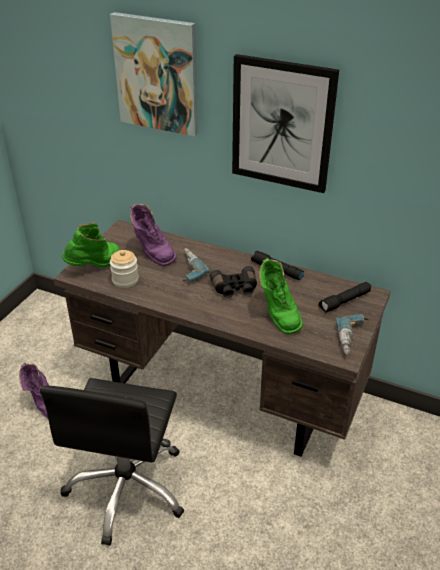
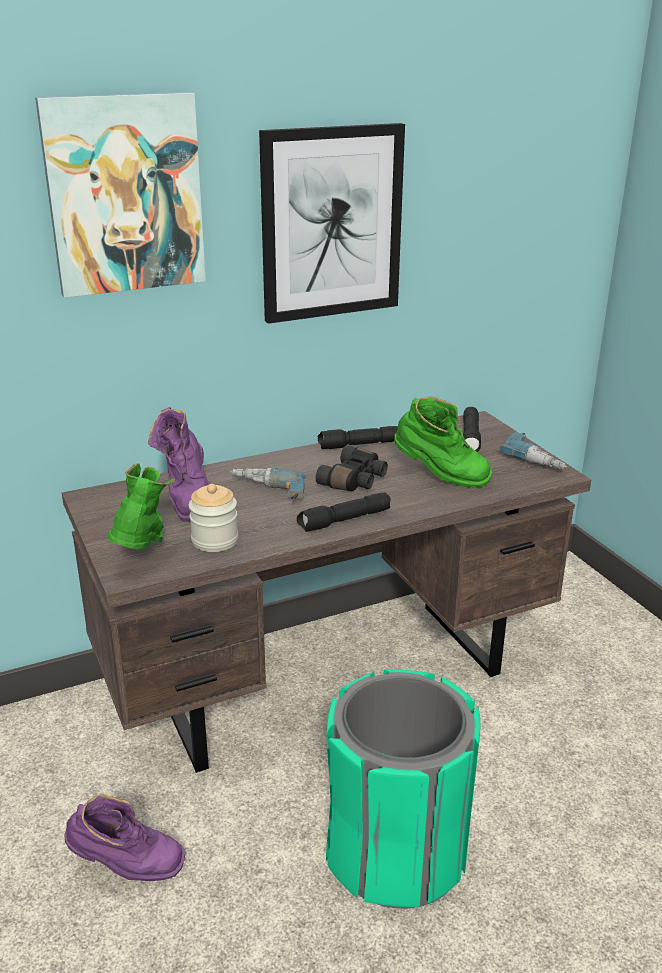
camera: 50 degrees left, 10 degrees down
(127, 488) = (396, 854): black office chair -> green trash can
(152, 252) = (188, 499): purple boot -> purple boot turned 75 degrees clockwise
(189, 307) = (344, 521): none -> black flashlight

